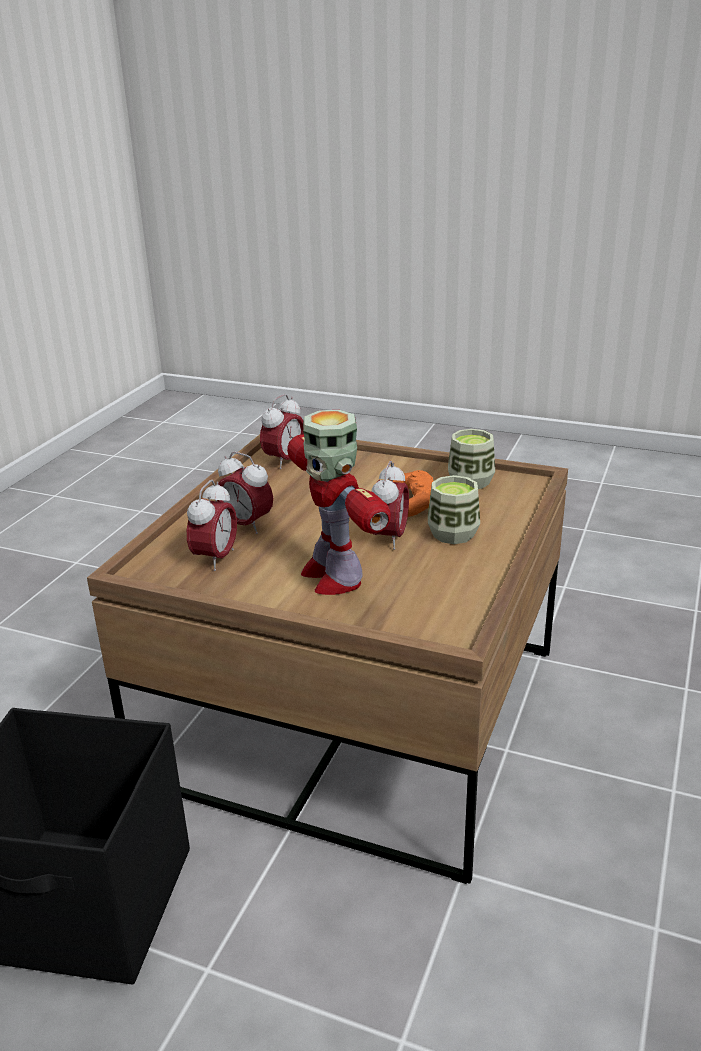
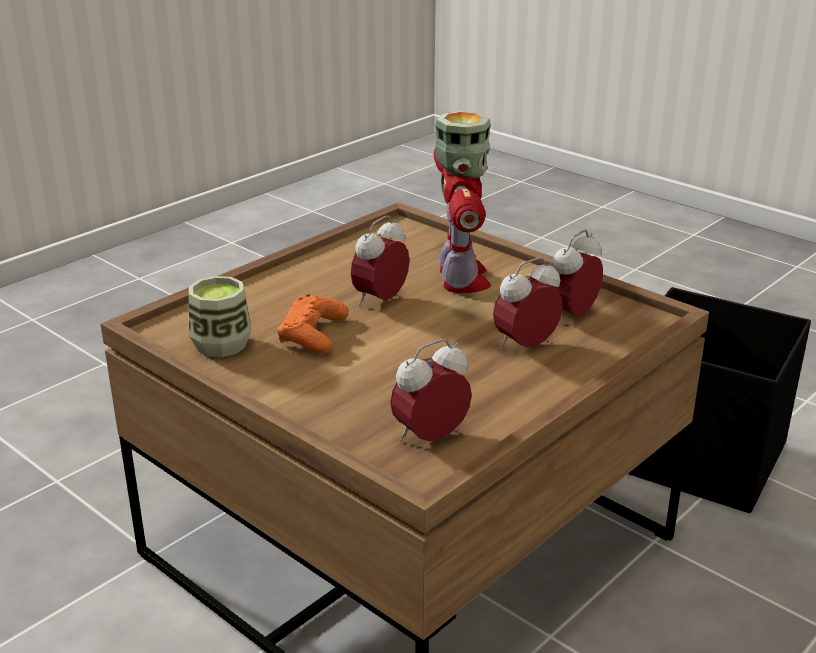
camera: 160 degrees left, 0 degrees up
(246, 525) = (525, 346): alarm clock -> alarm clock turned 90 degrees counterclockwise
(453, 534) = (314, 292): cup -> none

